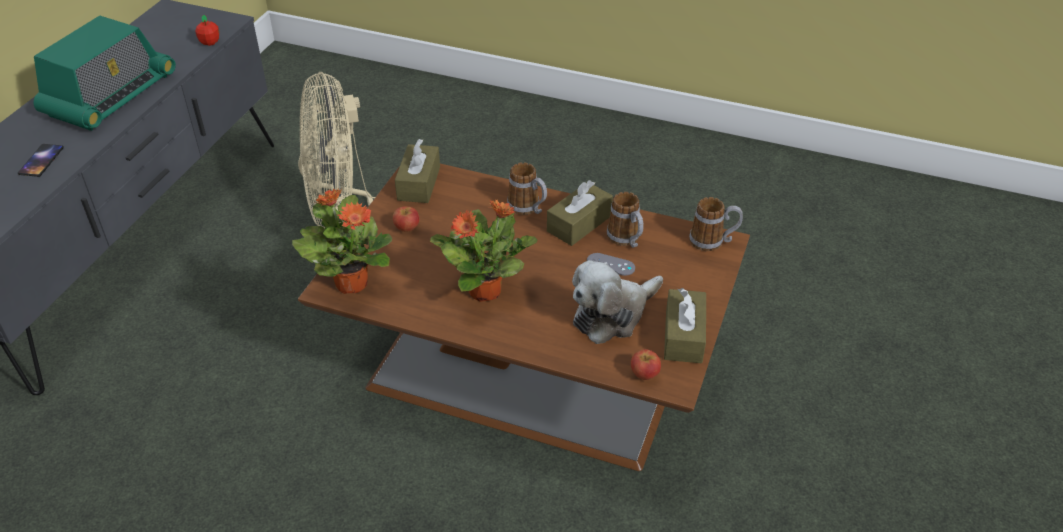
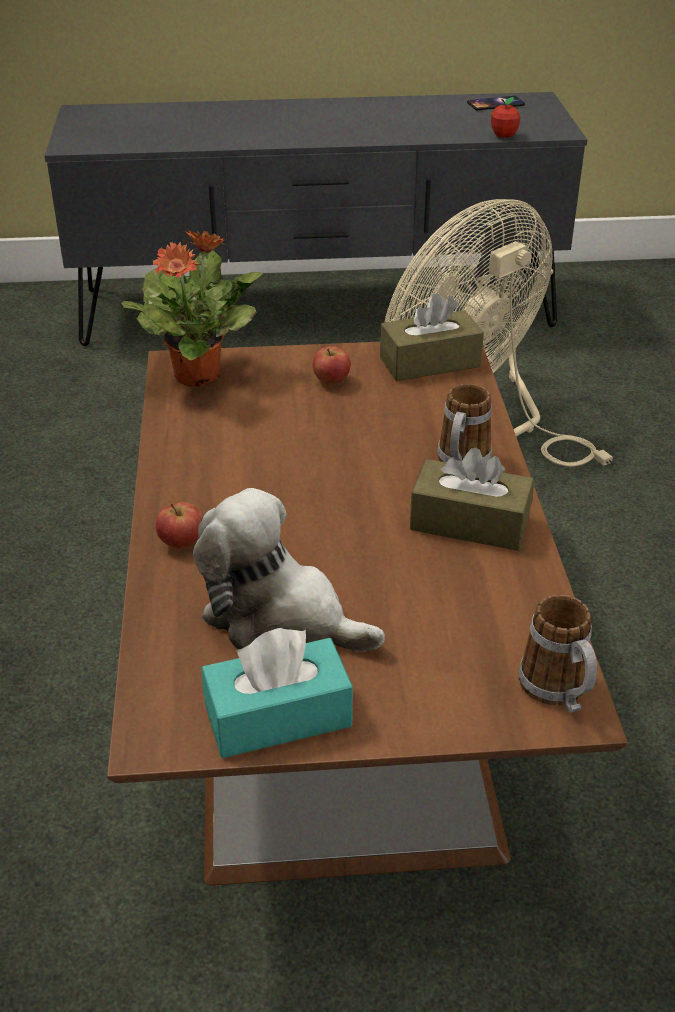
camera: 65 degrees right, 5 degrees down
(41, 160) = (216, 132): phone -> phone (495, 104)
(110, 96) = (350, 125): radio -> none
(486, 290) = (253, 480): potted plant -> none
(610, 264) = (398, 583): grey game controller -> none
(626, 240) = (473, 584): mug -> none
(644, 374) = (160, 691): apple -> apple (182, 542)
(683, 336) = (278, 716): brown tissue box -> turquoise tissue box

